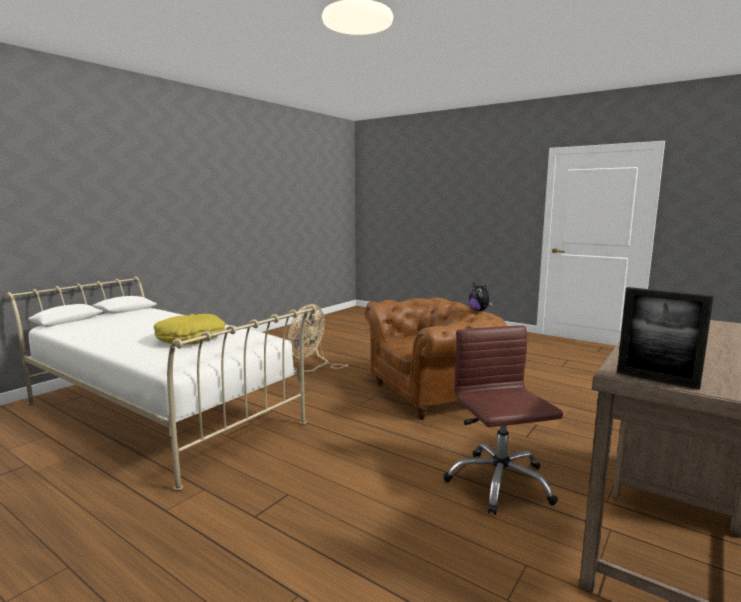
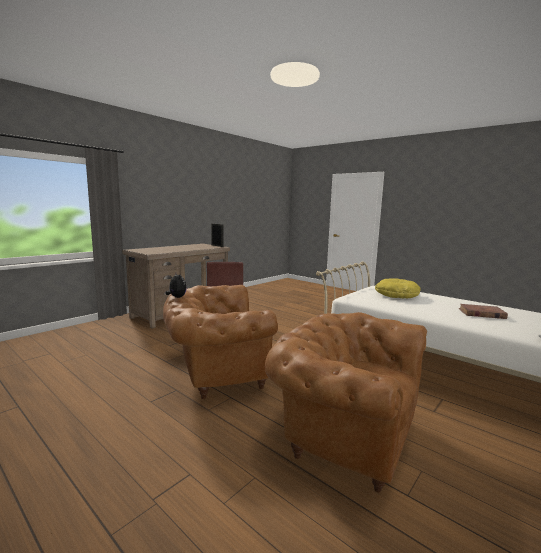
camera: 175 degrees left, 0 degrees up
(142, 320) = (481, 313): none -> brown book
(314, 366) = (343, 433): beige fan -> brown armchair

